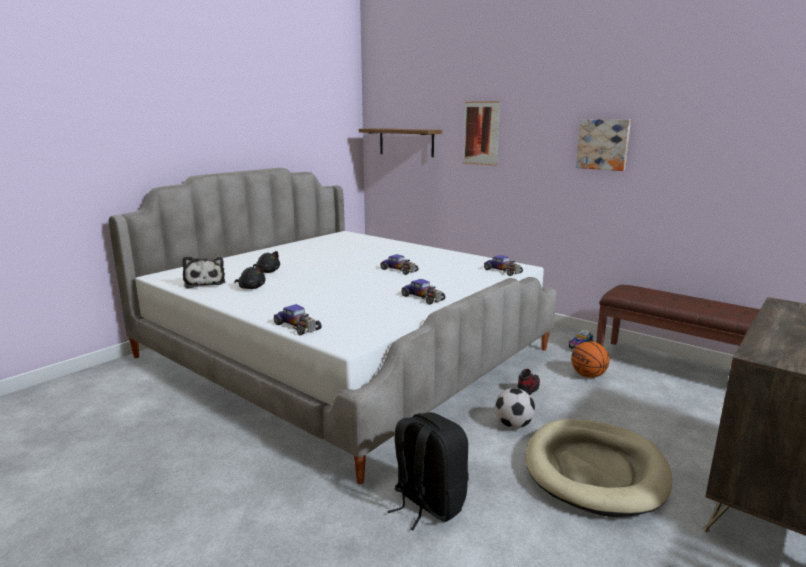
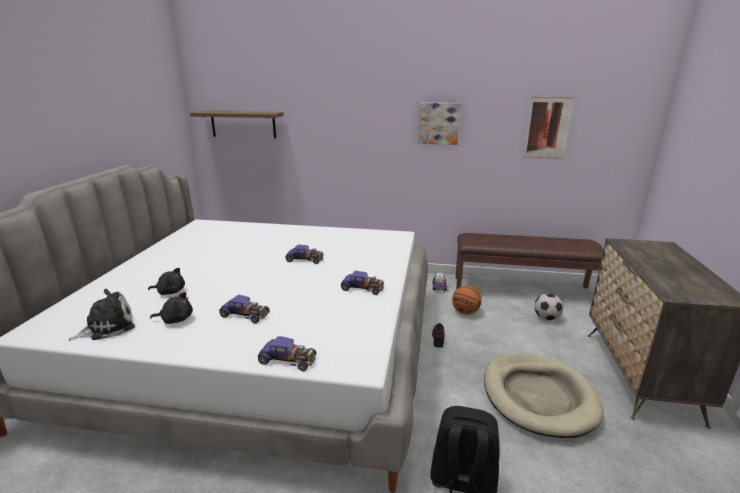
camera: 30 degrees left, 5 degrees up
(205, 283) = (107, 327): plush toy -> plush toy turned 75 degrees counterclockwise
(481, 133) = (325, 115): picture -> picture (548, 128)
(503, 271) = (390, 242): toy car -> toy car (245, 314)
(513, 425) = (456, 377): football -> football (546, 318)

